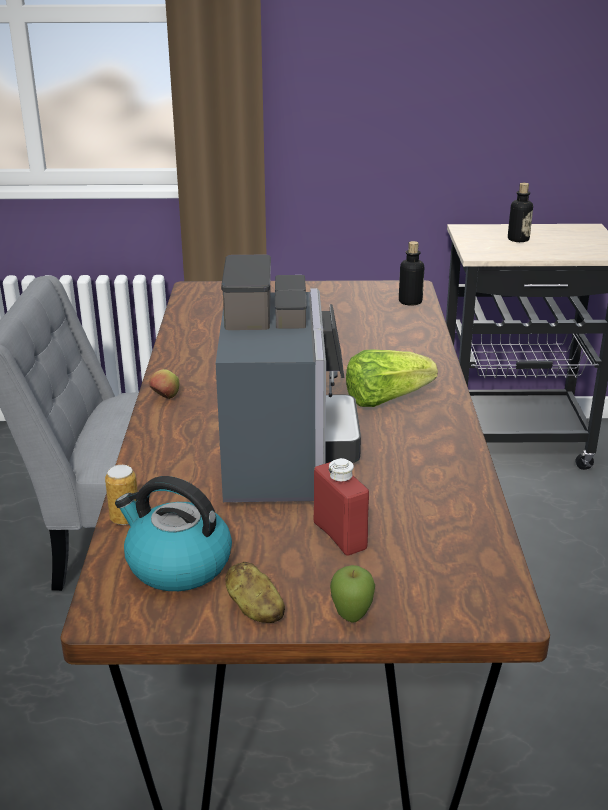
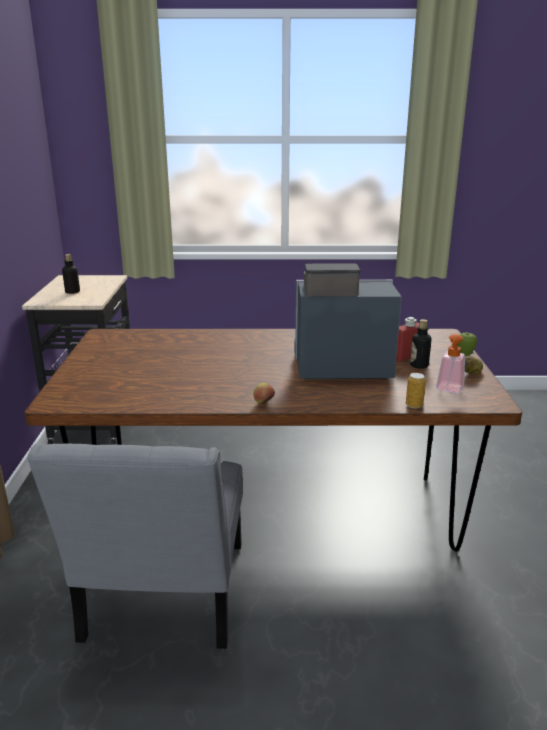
camera: 90 degrees left, 5 degrees down
(177, 565) = (448, 390): kettle -> soap dispenser
(385, 399) = (268, 345): lettuce -> none
(410, 301) = (126, 335): bottle -> bottle (419, 365)

